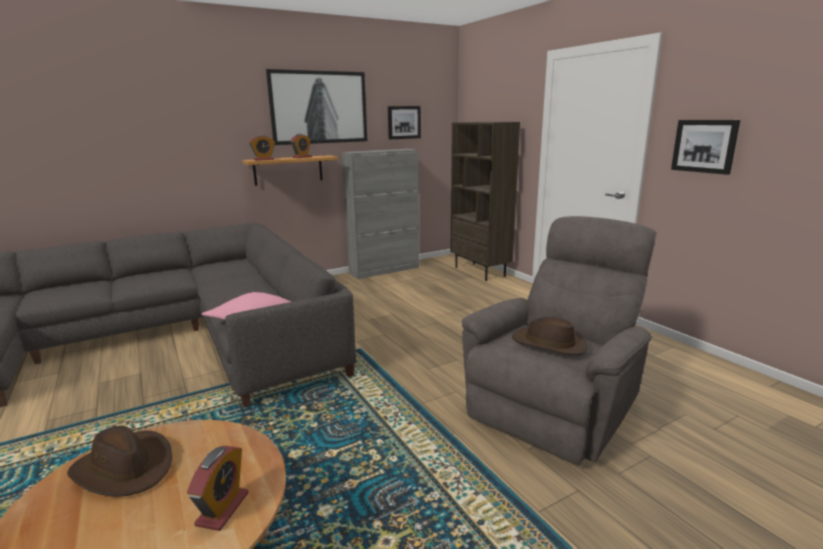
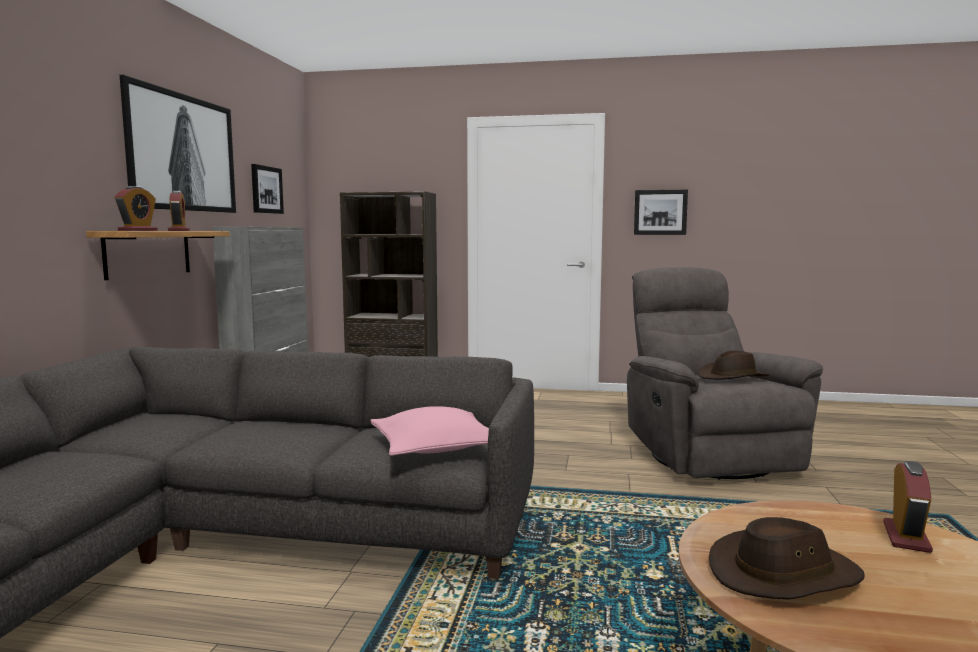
camera: 50 degrees left, 10 degrees down
(222, 509) = (906, 537): alarm clock -> alarm clock turned 60 degrees clockwise

